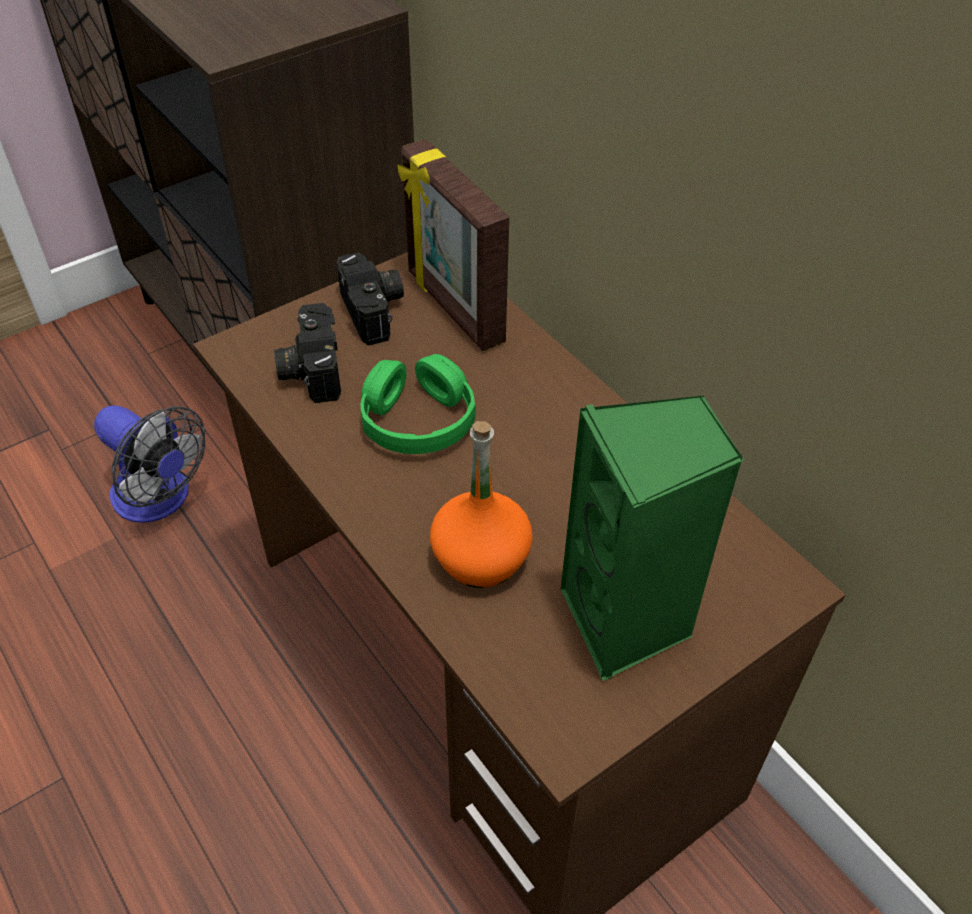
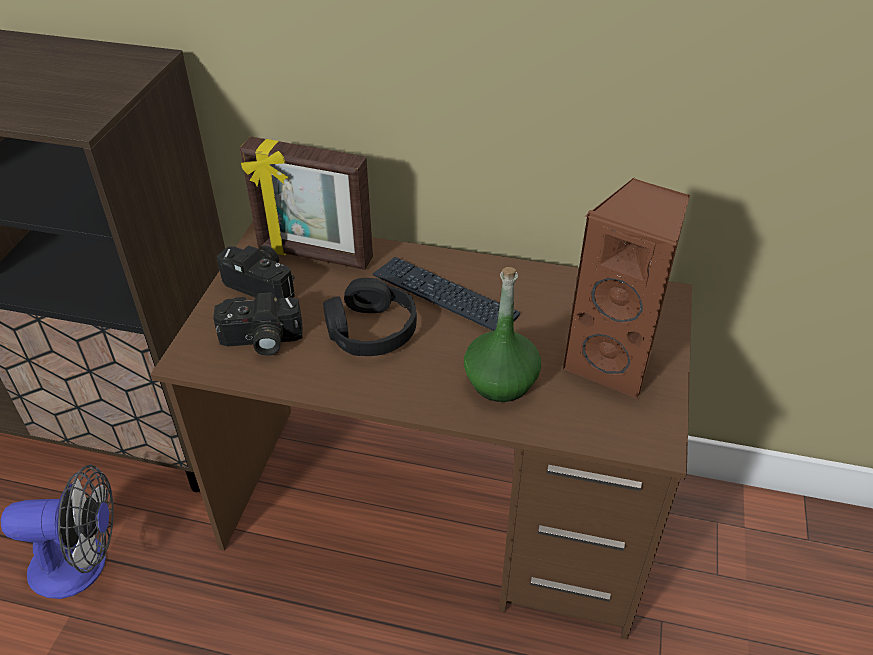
camera: 40 degrees left, 5 degrees down
(309, 369) = (261, 341): camera -> camera turned 45 degrees counterclockwise
(418, 419) = (371, 330): green headphones -> black headphones
(481, 557) = (500, 381): orange bottle -> green bottle
(531, 428) = (444, 296): none -> keyboard
(627, 622) = (614, 363): green speaker -> brown speaker

